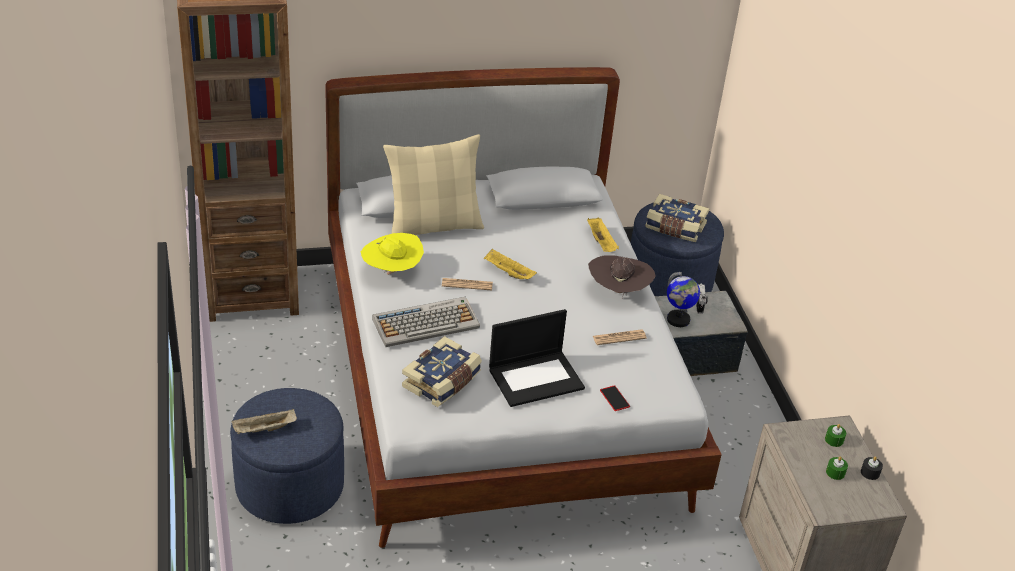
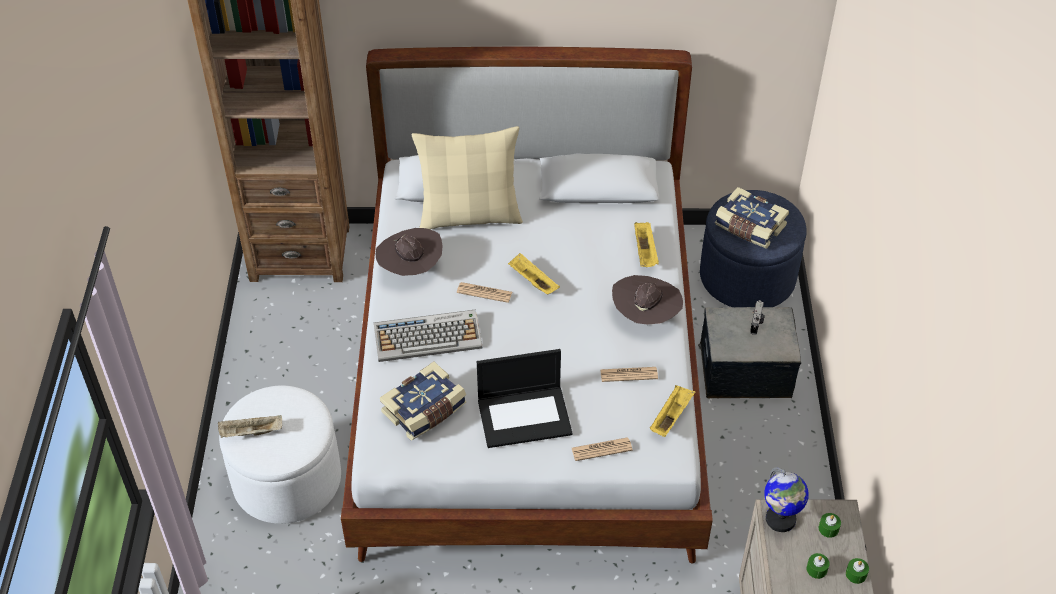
camera: 15 degrees right, 10 degrees up
(290, 486) = (287, 480): blue ottoman -> white ottoman
(392, 272) = (411, 269): yellow hat -> brown hat
(614, 398) = (601, 449): phone -> newspaper
(667, 367) = (671, 416): none -> yellow tray
(678, 320) = (726, 340): globe -> globe (780, 519)
(870, 472) = (856, 574): black candle -> green candle

